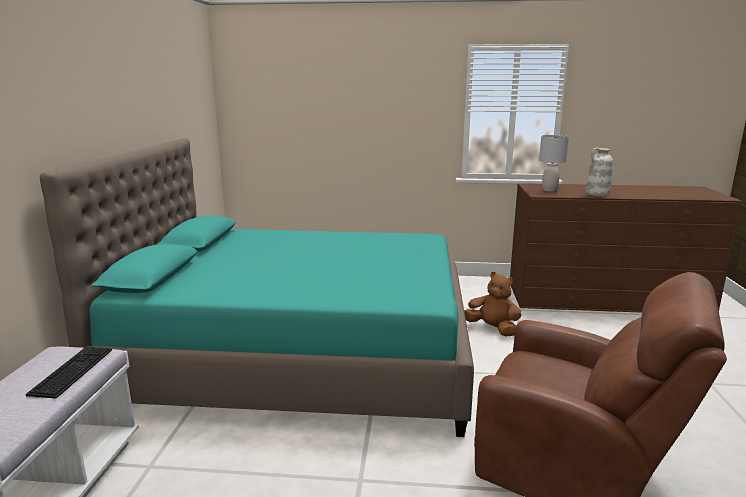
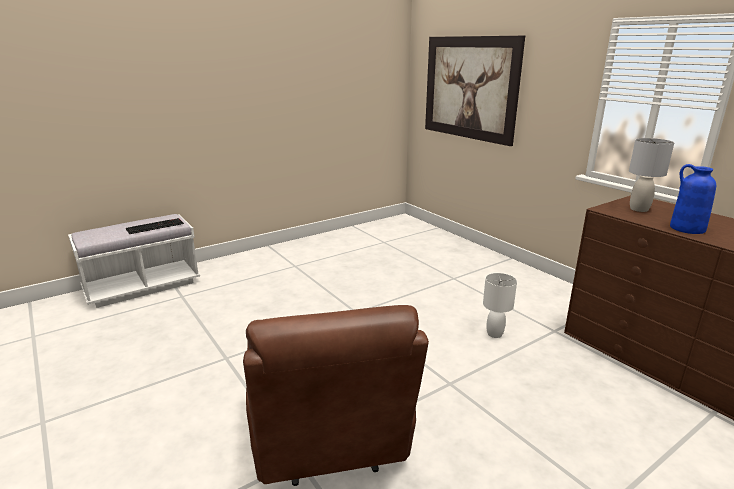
camera: 50 degrees right, 5 degrees up
(300, 355) = (333, 282): turquoise bed -> none
(315, 112) = (469, 88): none -> picture
(492, 329) = (495, 334): brown plush toy -> white table lamp
(597, 194) = (686, 228): white vase -> blue vase

